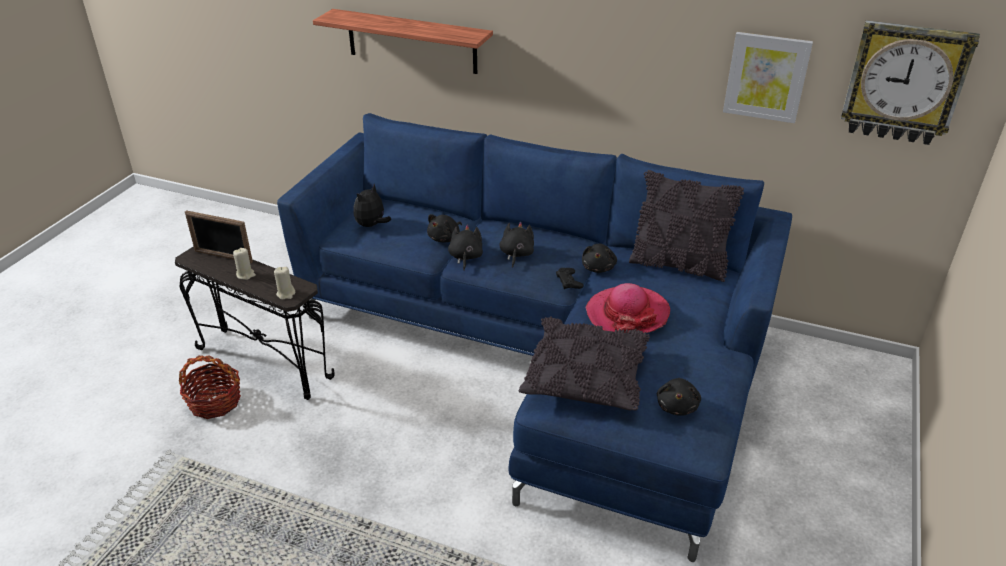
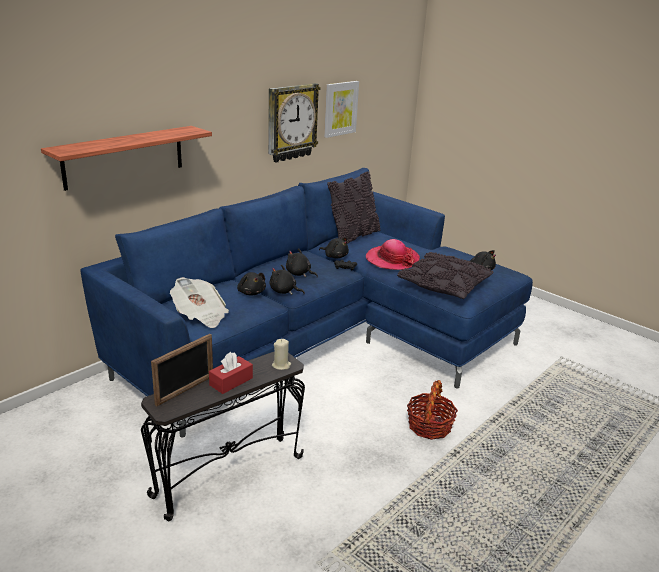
camera: 70 degrees left, 10 degrees down
(214, 402) = (263, 519): basket -> basket (429, 426)
(245, 274) = (231, 381): beige candle -> red tissue box
(371, 225) = (200, 315): plush toy -> newspaper
(904, 83) = (388, 93): wall clock -> wall clock (291, 122)

